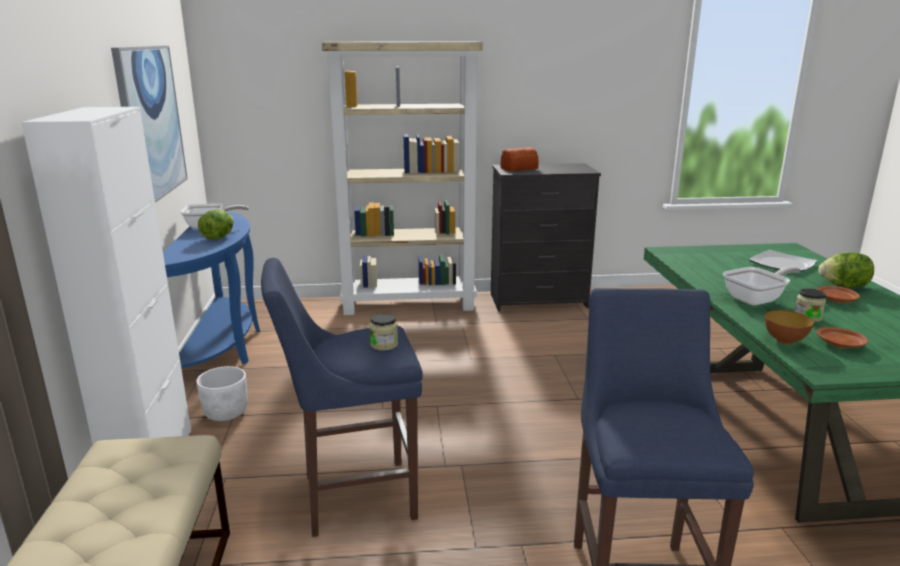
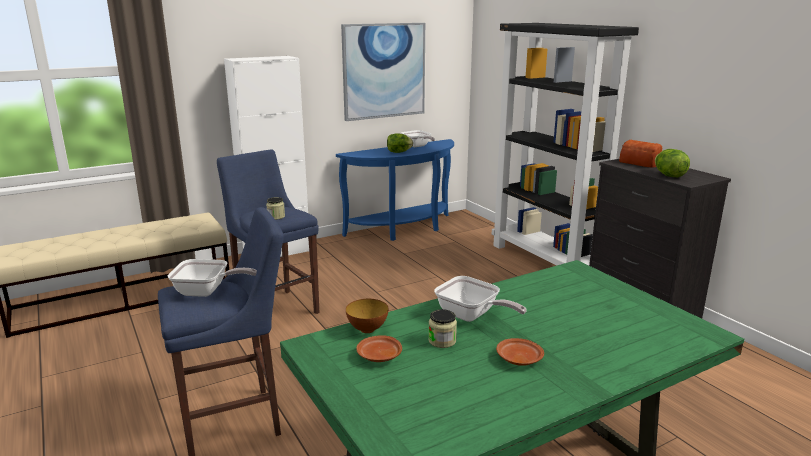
camera: 65 degrees right, 0 degrees up
(226, 412) = (334, 253): white planter -> none
(409, 304) = (545, 261): beige bookcase -> black bookcase
(652, 420) = (207, 292): none -> frying pan
(781, 264) = (620, 328): plate -> none
(843, 286) = (581, 365): lettuce -> lettuce (669, 175)

